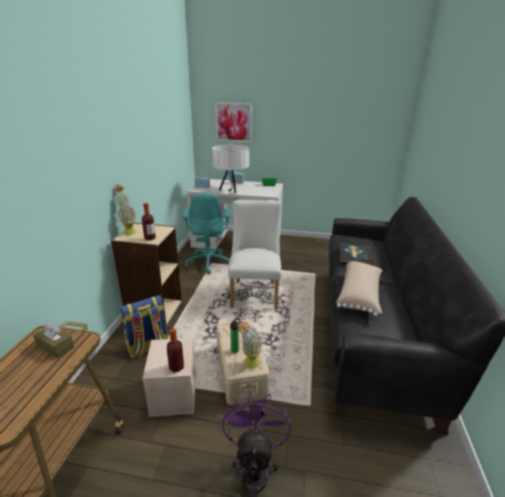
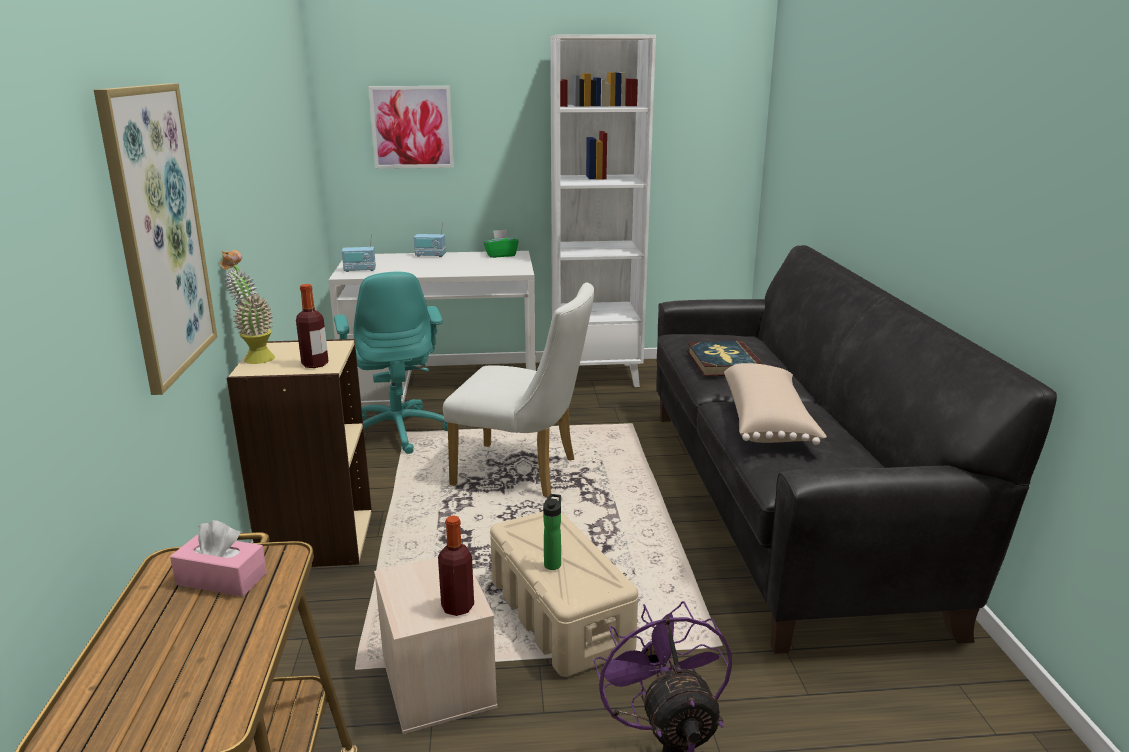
camera: 15 degrees left, 5 degrees down
(55, 346) = (222, 579): brown tissue box -> pink tissue box
(68, 180) = (158, 233): none -> picture
(148, 347) = (337, 609): backpack -> none
(231, 189) = (426, 269): white table lamp -> none
(249, 365) = (594, 584): potted plant -> none
(254, 292) = (524, 473): white chair -> white chair turned 120 degrees clockwise
(308, 245) = (596, 376): none -> white bookcase

